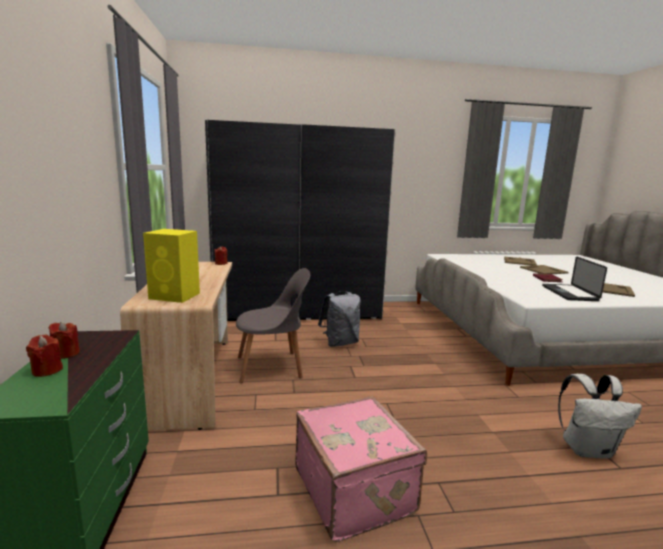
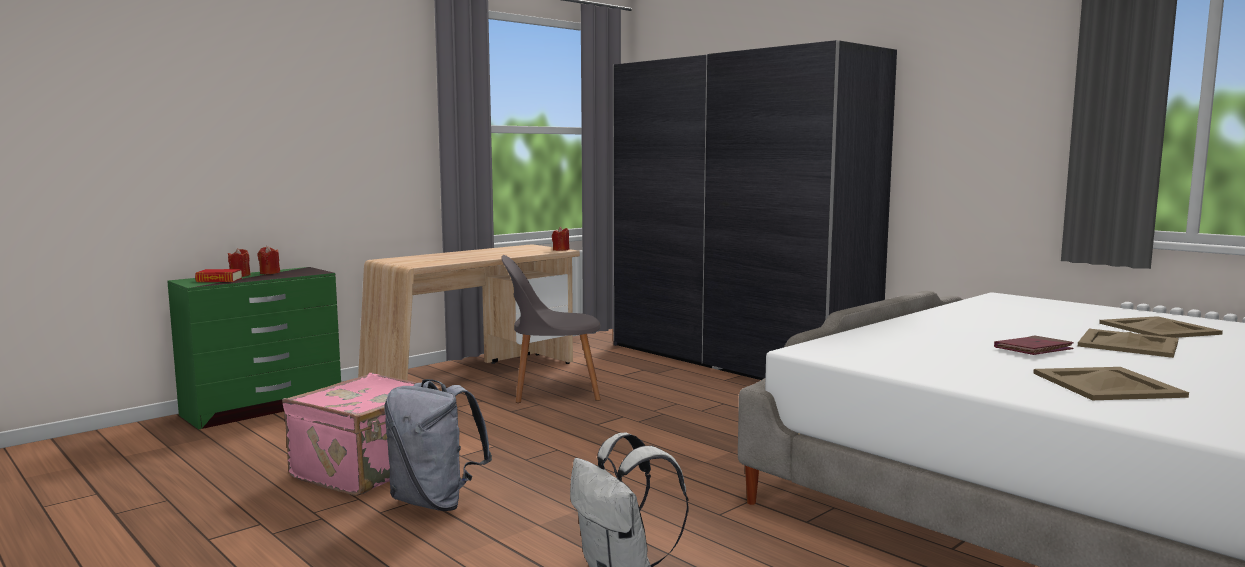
camera: 55 degrees right, 5 degrees down
(53, 387) = (219, 280): none -> book
(175, 296) = (418, 260): yellow speaker -> none
(272, 367) = (552, 391): grey chair -> grey chair turned 135 degrees clockwise
(340, 343) = (681, 398): grey backpack -> grey backpack (435, 502)
(569, 293) = (950, 364): laptop -> none

